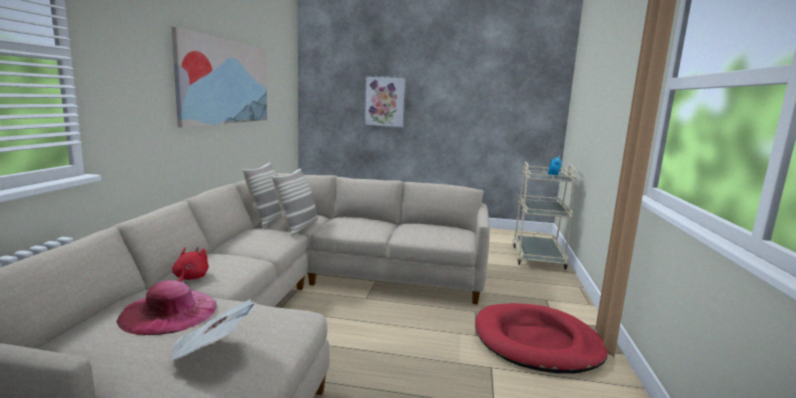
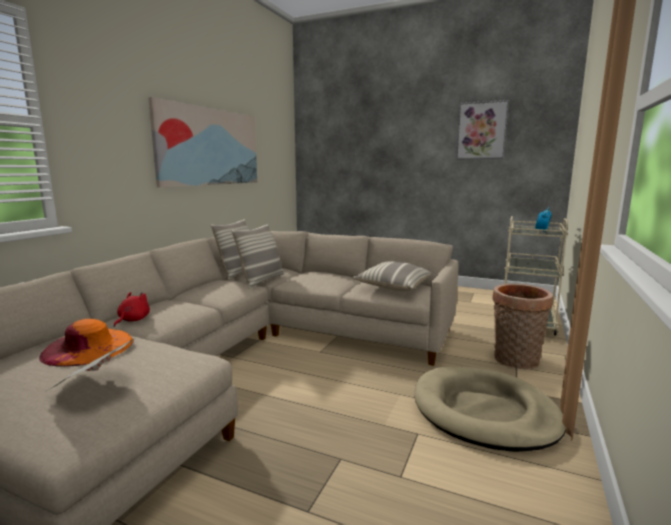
camera: 15 degrees right, 0 degrees up
(169, 312) = (88, 347): pink hat -> orange hat
(385, 101) = (374, 161): picture -> picture (481, 130)
(434, 231) = (392, 287): none -> pillow
(537, 342) = (484, 412): red dog bed -> beige dog bed
(543, 295) = (515, 361): none -> basket

